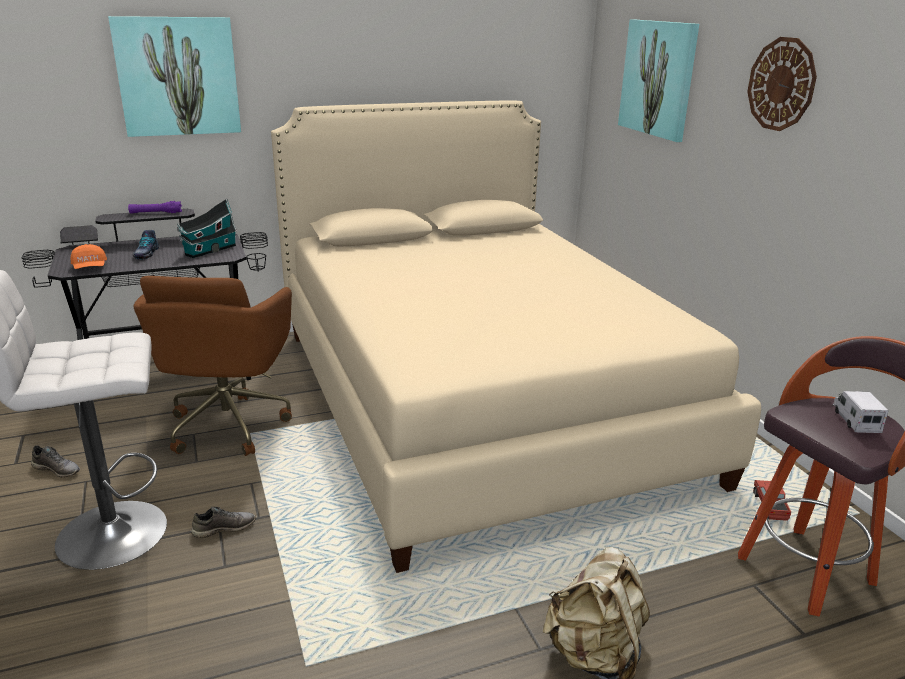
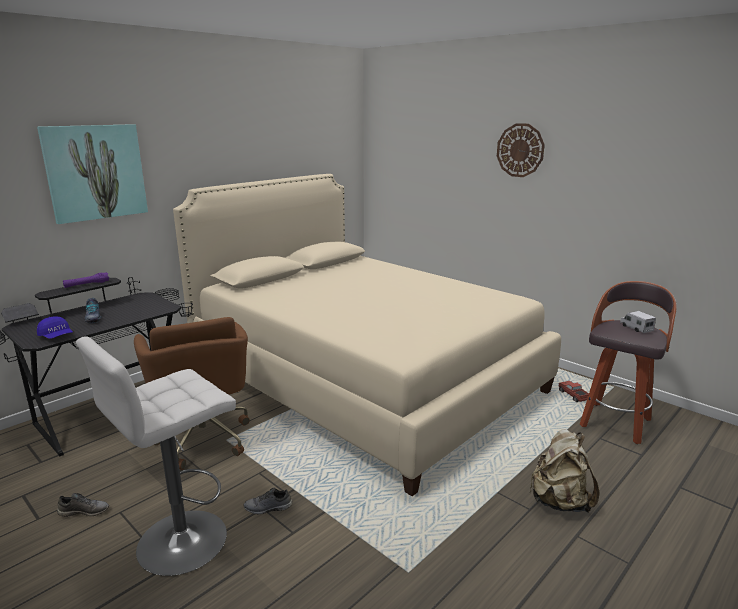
camera: 25 degrees left, 5 degrees down
(90, 268) = (56, 336): orange cap -> blue cap
(209, 251) = (145, 307): toy house -> none
(224, 528) = (268, 508): grey shoe -> grey shoe turned 135 degrees counterclockwise
(657, 78) = (423, 153): picture -> none

